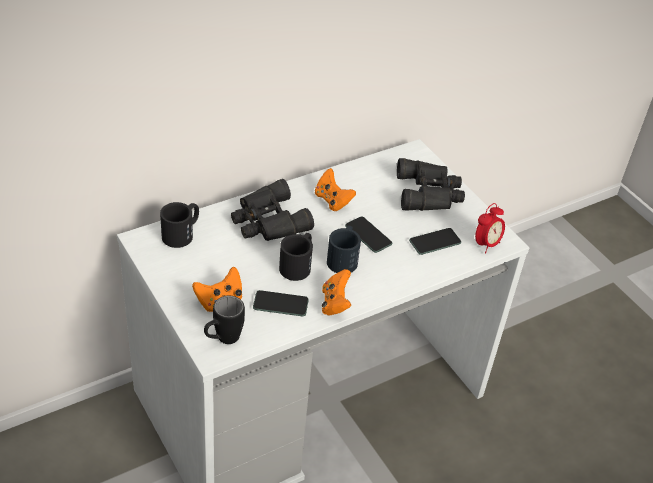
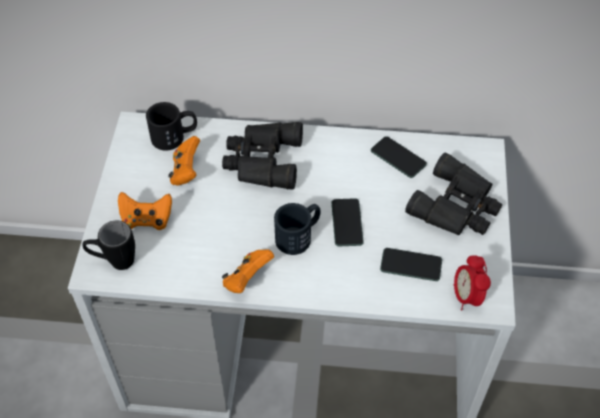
camera: 40 degrees right, 10 degrees up
(280, 304) = (196, 253): phone -> phone (398, 157)
(298, 265) = (249, 220): black mug -> none
(332, 200) = (344, 167): orange game controller -> orange game controller (186, 172)
(486, 244) = (466, 296): alarm clock -> alarm clock turned 90 degrees clockwise

